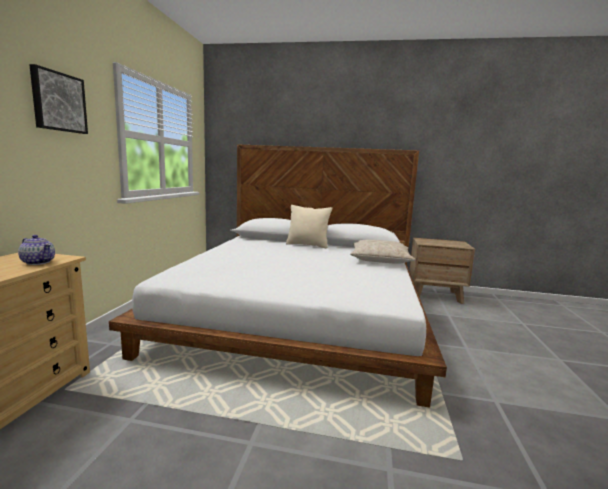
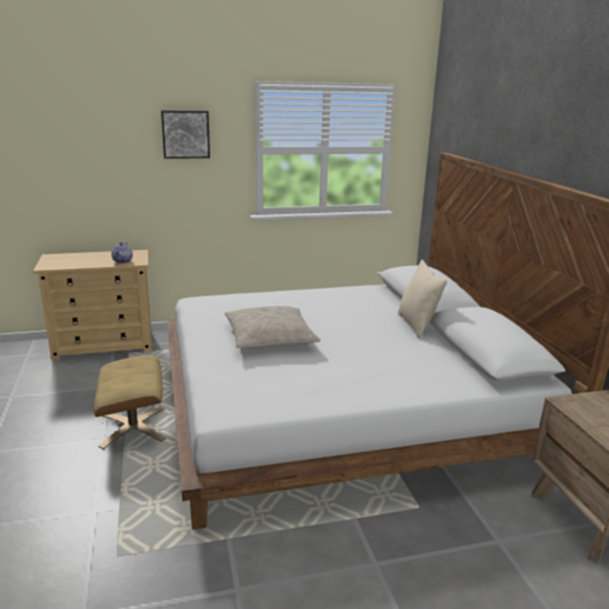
camera: 65 degrees right, 10 degrees up
(247, 414) = (134, 427): none -> beige ottoman
(380, 260) = (410, 382): beige pillow -> beige pillow (270, 338)

